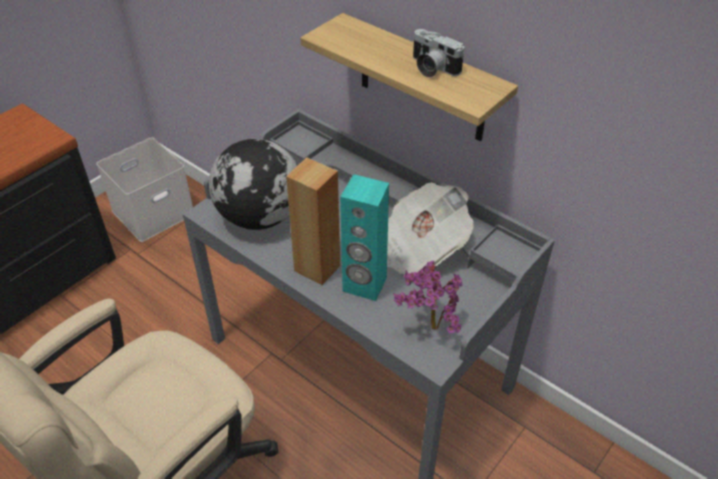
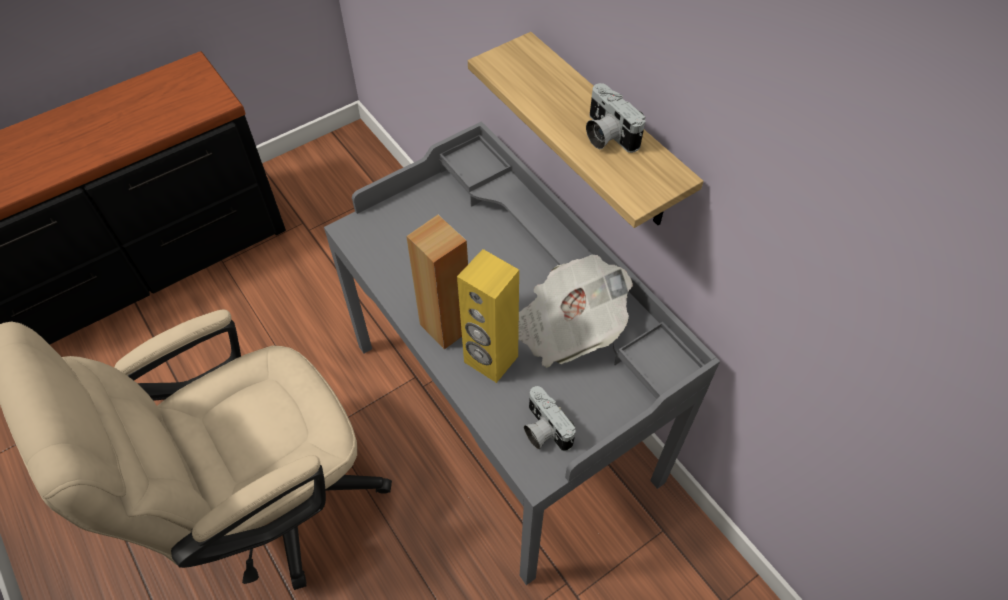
camera: 15 degrees right, 10 degrees up
(153, 210) = (338, 182): white storage box -> none
(260, 217) = (404, 249): globe -> none
(364, 285) = (490, 360): turquoise speaker -> yellow speaker
(428, 327) = (543, 430): potted plant -> camera

